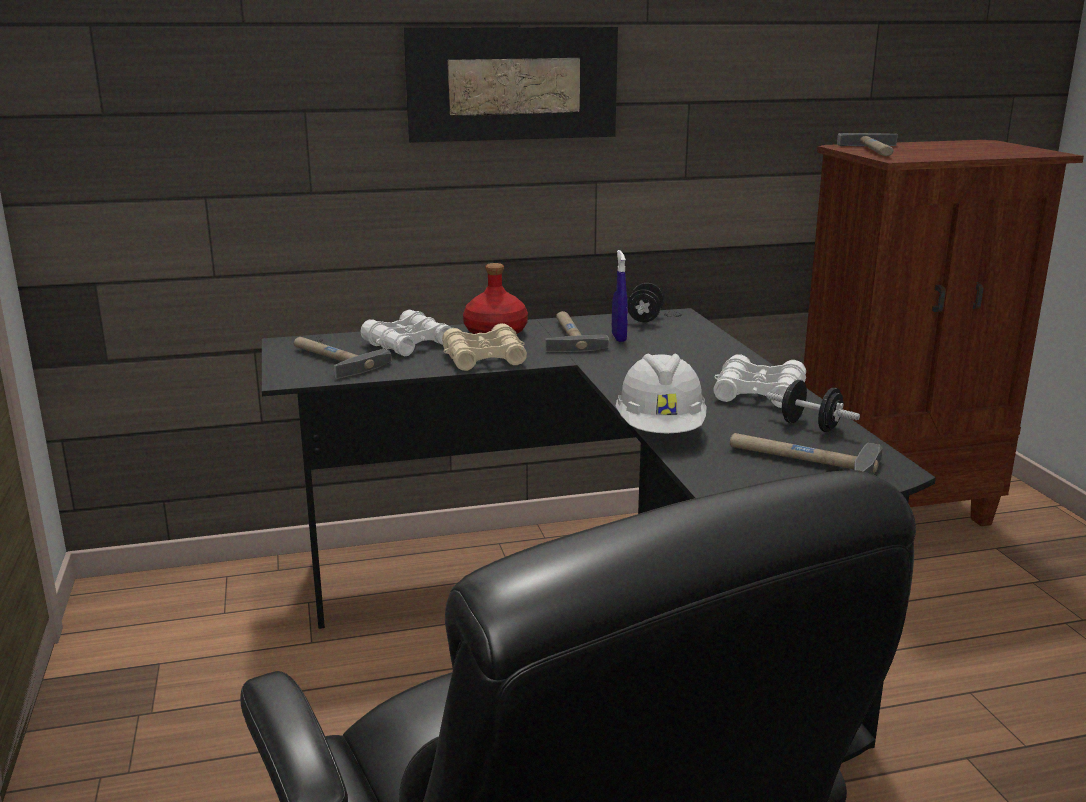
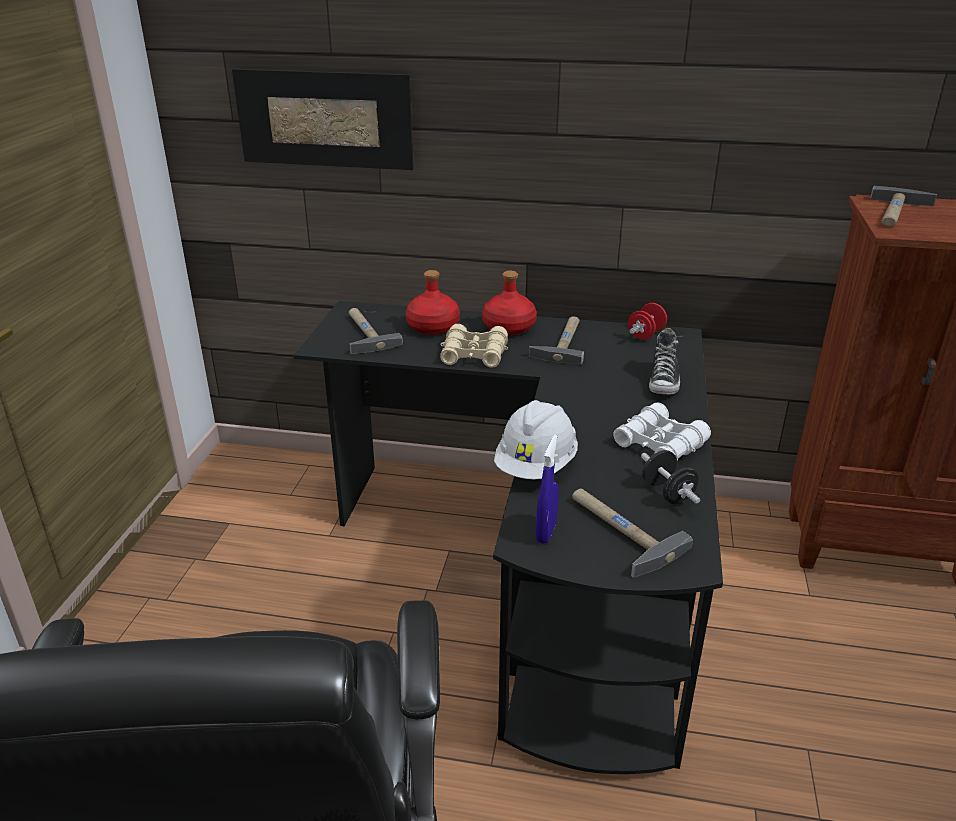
camera: 25 degrees right, 10 degrees up
(408, 344) = (432, 327): white binoculars -> red bottle
(513, 84) = (549, 115): picture -> picture (324, 119)
(619, 337) = (602, 353): blue spray bottle -> blue spray bottle (546, 532)
(645, 318) = (646, 334): black dumbbell -> red dumbbell
(705, 349) = (664, 382): none -> shoe

